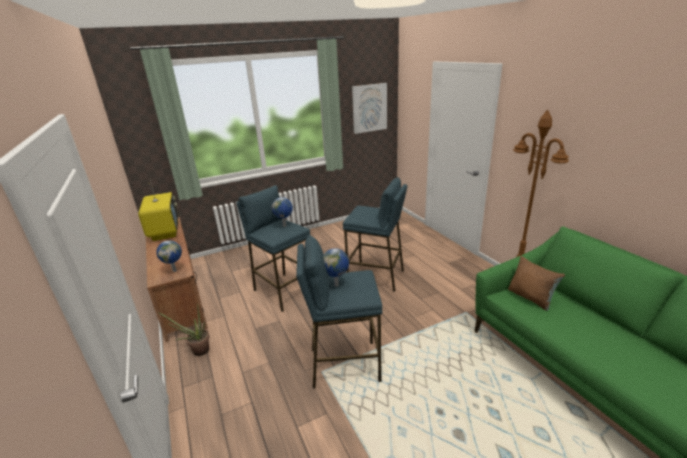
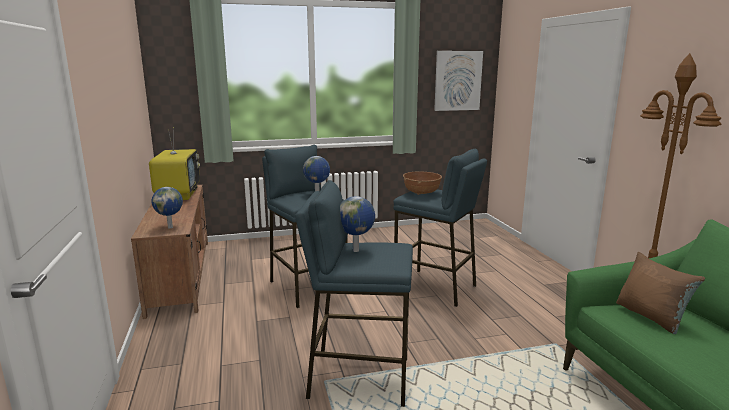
camera: 10 degrees right, 10 degrees down
(197, 351) = (175, 334): potted plant -> none
(361, 213) = (421, 193): none -> brown bowl

